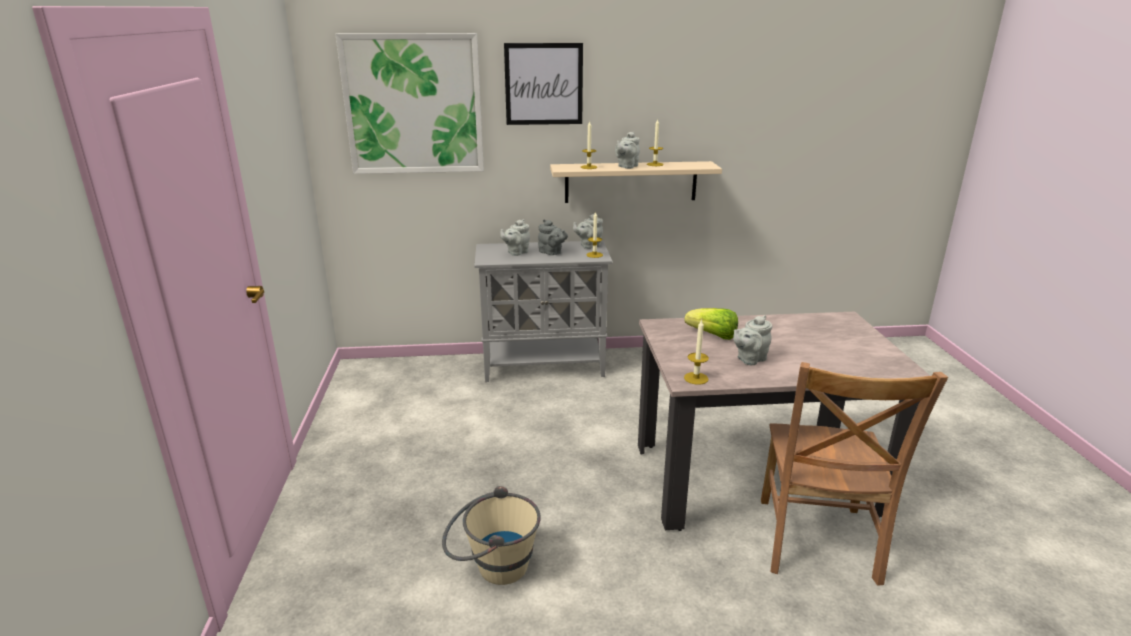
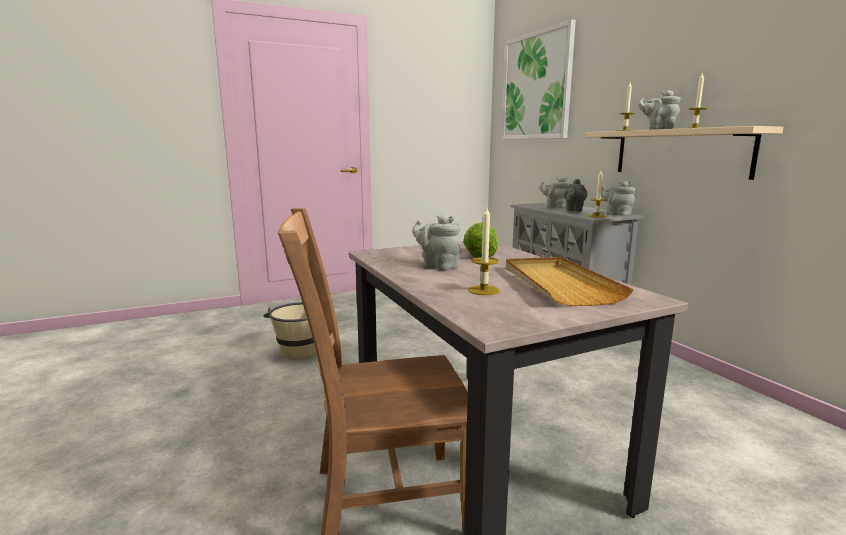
camera: 70 degrees right, 10 degrees down
(544, 84) = (614, 55): picture -> none
(696, 378) = (378, 255): candle -> candle (484, 290)
(813, 331) = (558, 284): none -> beige tray

